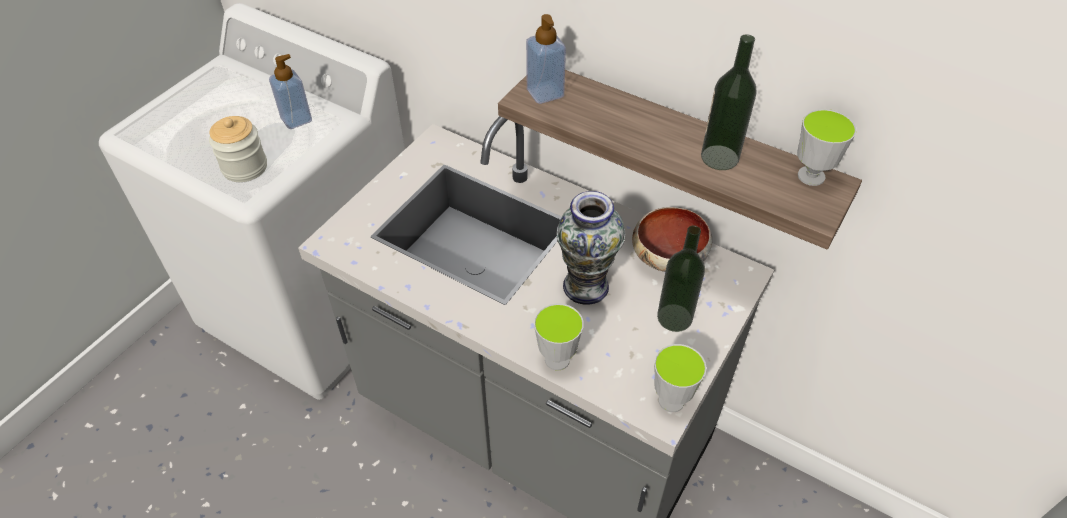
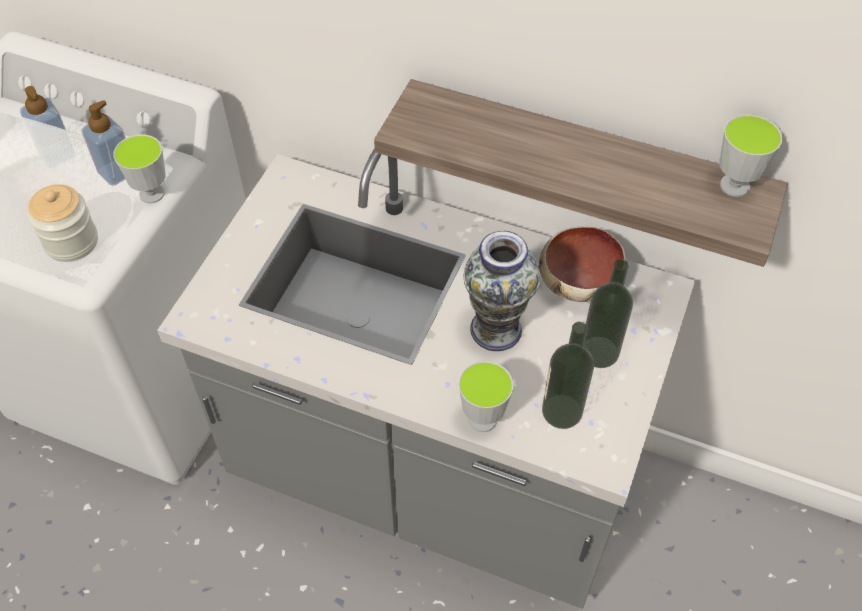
camera: 10 degrees left, 5 degrees up
(545, 93) = (425, 120): soap dispenser -> soap dispenser (57, 154)
(671, 400) = (613, 446): cup -> cup (152, 194)
(719, 157) = (634, 176): bottle -> bottle (562, 411)

